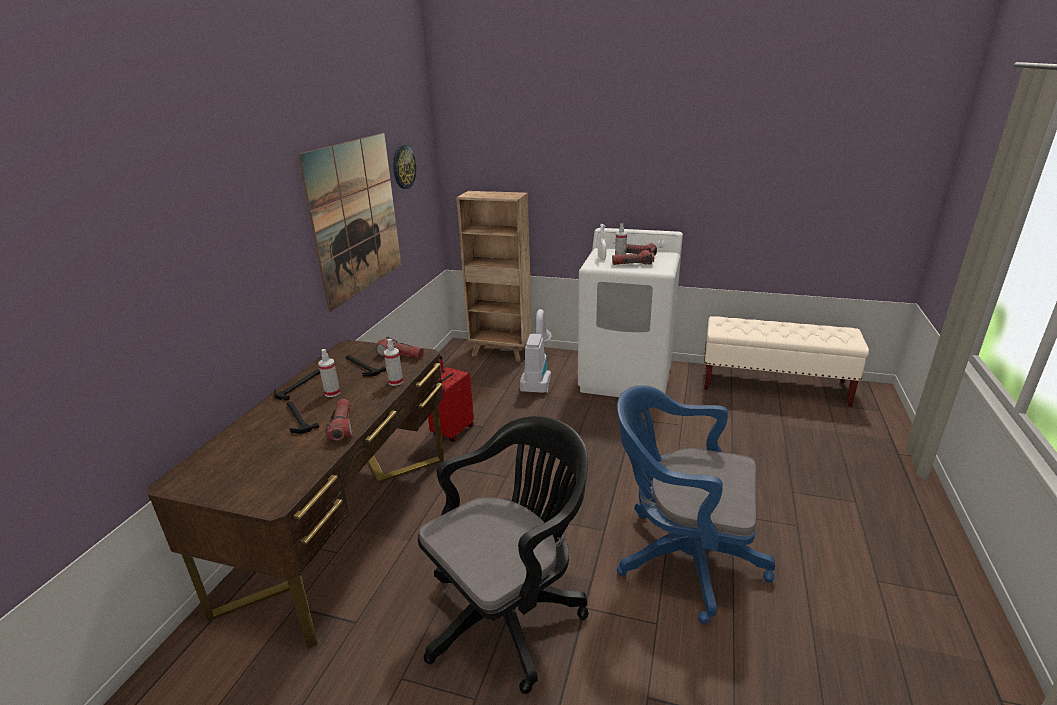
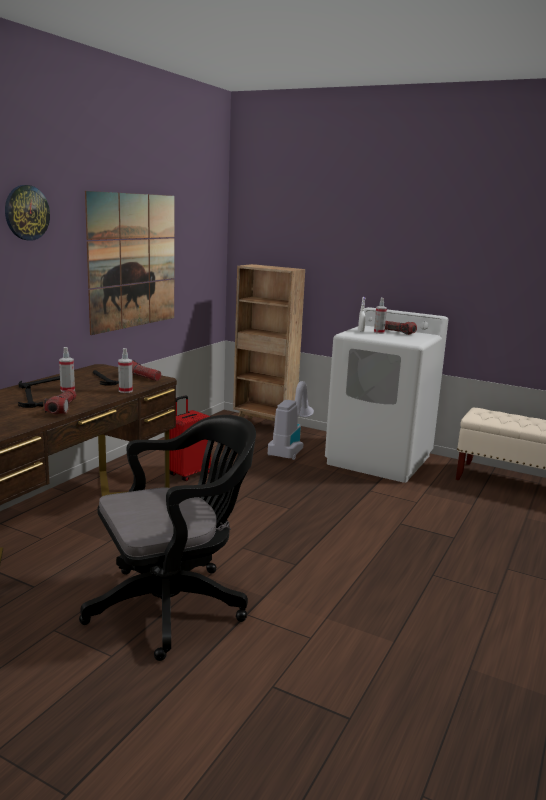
camera: 10 degrees right, 10 degrees down
(403, 167) = (191, 231): wall clock -> wall clock (26, 212)
(632, 264) = (387, 336): flashlight -> none
(681, 557) = (361, 596): blue office chair -> none

